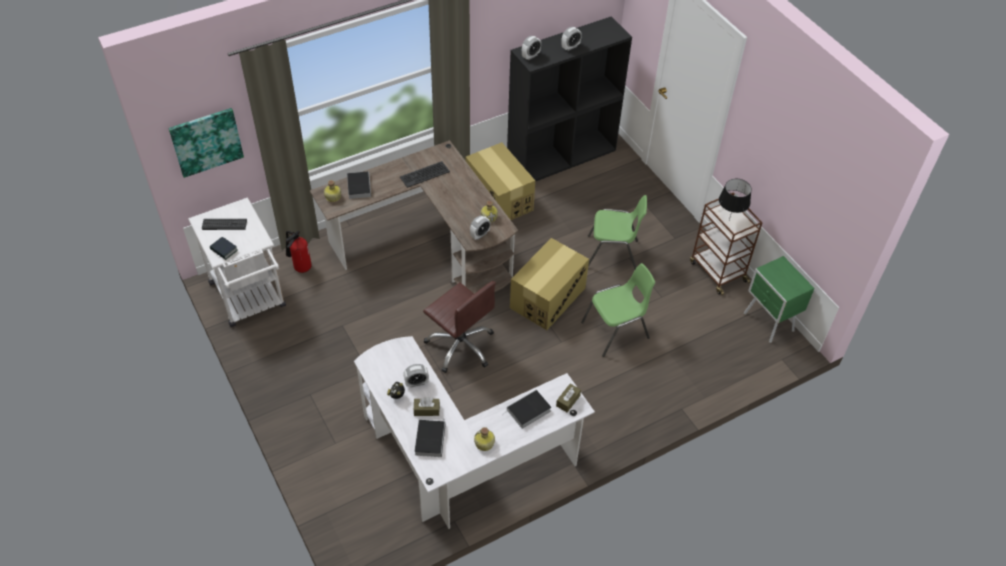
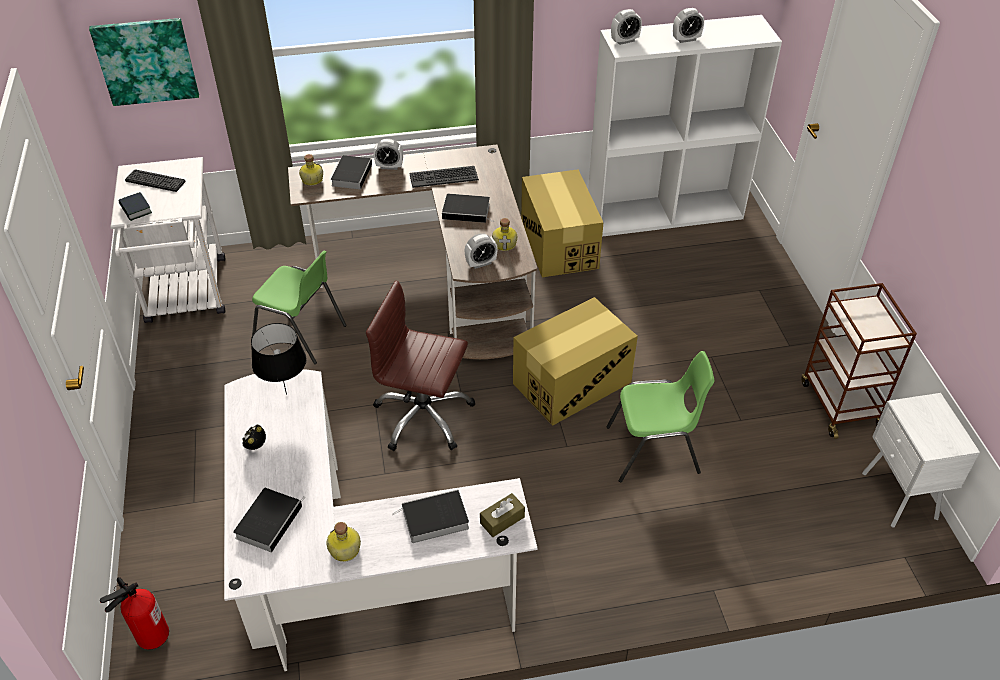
camera: 20 degrees right, 5 degrees down
(300, 267) = (266, 273): fire extinguisher -> fire extinguisher (149, 635)
(416, 383) = (293, 436): alarm clock -> alarm clock (389, 166)
(426, 410) = (286, 478): brown tissue box -> none
(453, 197) = (467, 211): none -> book
(460, 345) = (423, 417): brown office chair -> brown office chair turned 135 degrees clockwise
(561, 156) = (665, 212): black bookcase -> white bookcase
(613, 254) = (689, 346): green chair -> green chair (301, 335)
(729, 220) = (864, 322): black table lamp -> black table lamp (287, 394)
(768, 323) = (899, 498): green nightstand -> white nightstand

